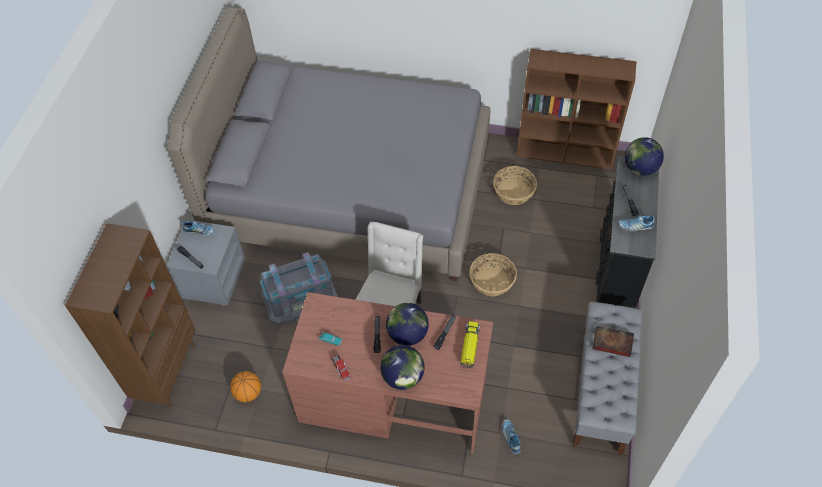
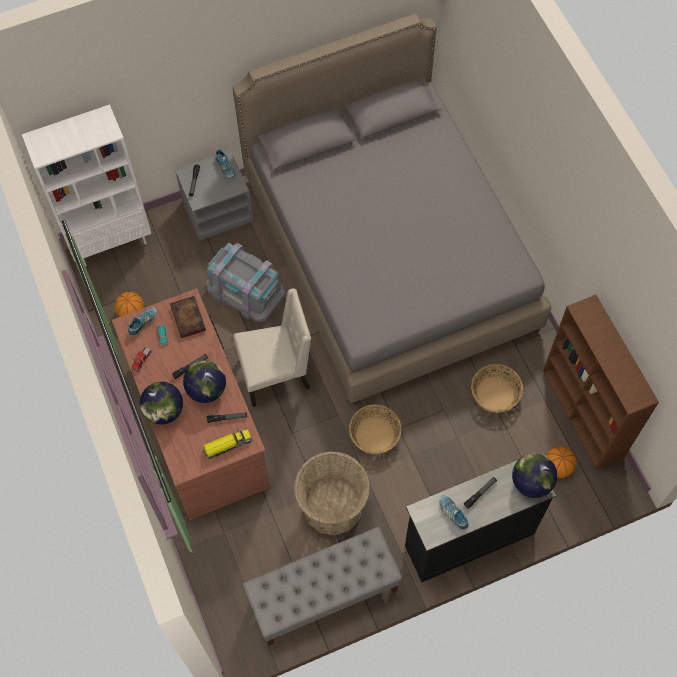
camera: 55 degrees right, 10 degrees up
(167, 371) = (111, 241): brown bookcase -> white bookcase
(510, 437) = (224, 542): shoe -> shoe (143, 323)
(531, 342) = (332, 506): none -> basket
(595, 189) = (557, 467): none -> basketball
(611, 342) = (343, 568): book -> book (187, 317)

